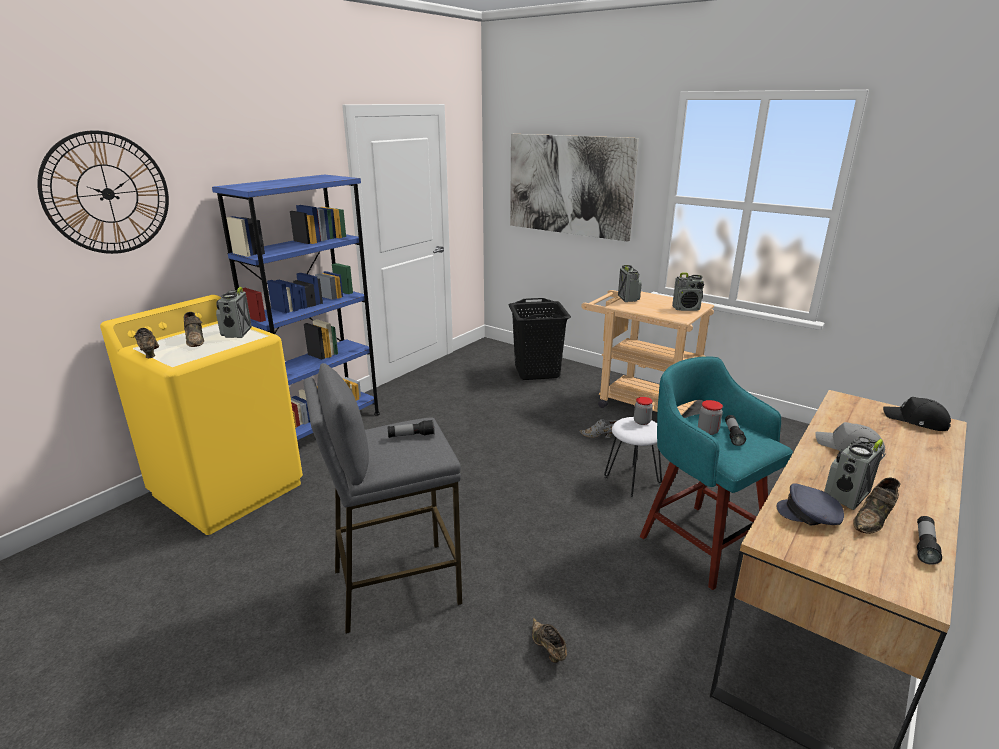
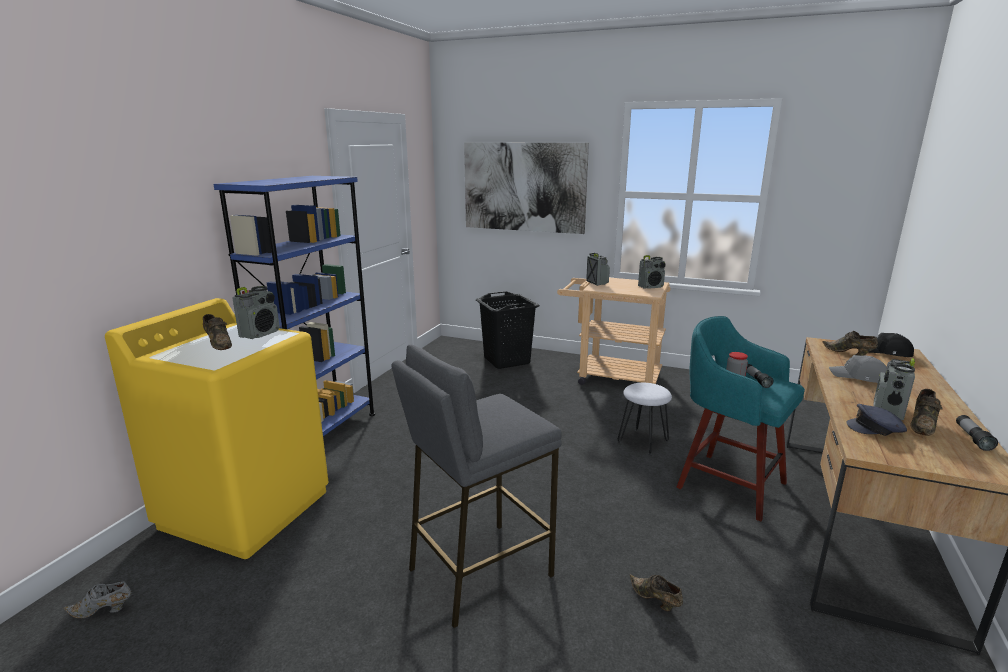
camera: 15 degrees left, 5 degrees down
(107, 193) = (111, 188): wall clock -> none
(149, 353) = (175, 360): brown shoe -> brown shoe (849, 353)
(236, 333) = (260, 334): radio -> radio turned 135 degrees counterclockwise
(411, 436) = (498, 410): flashlight -> none
(600, 436) = (594, 408): grey shoe -> grey shoe (103, 611)
(642, 422) = (648, 385): jar -> none

